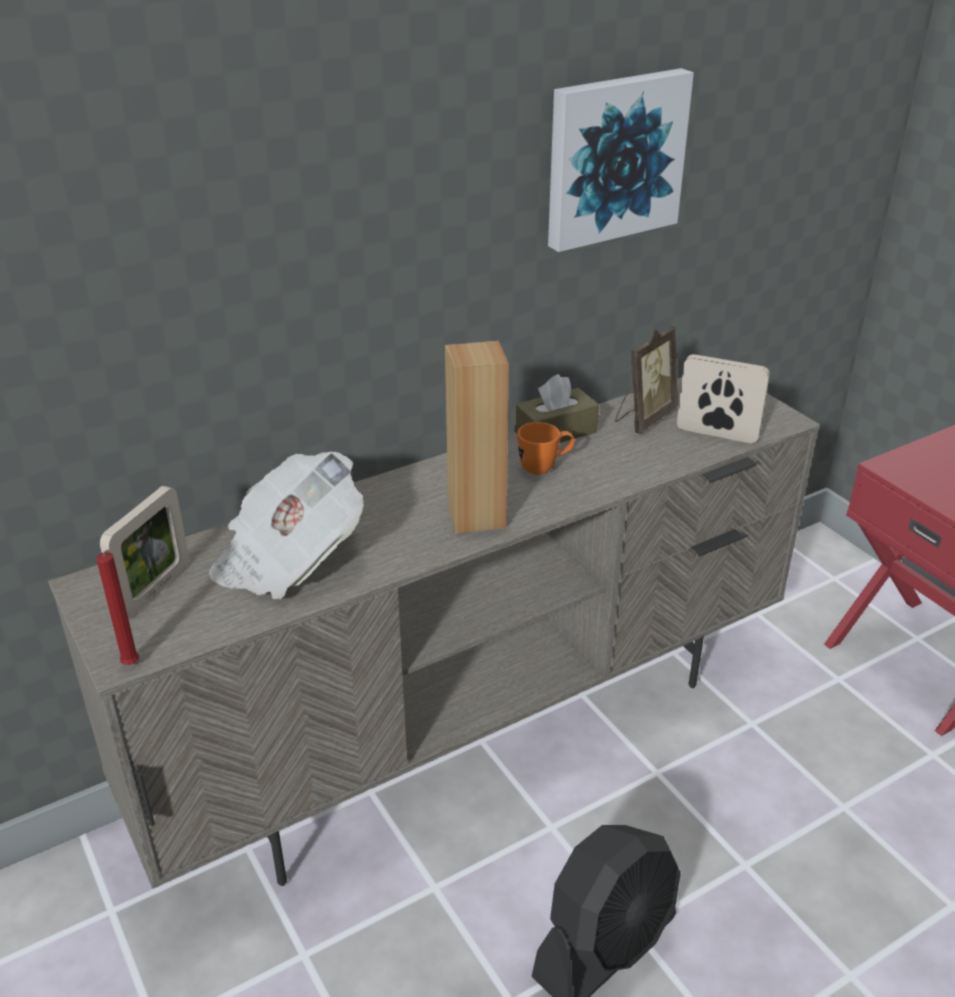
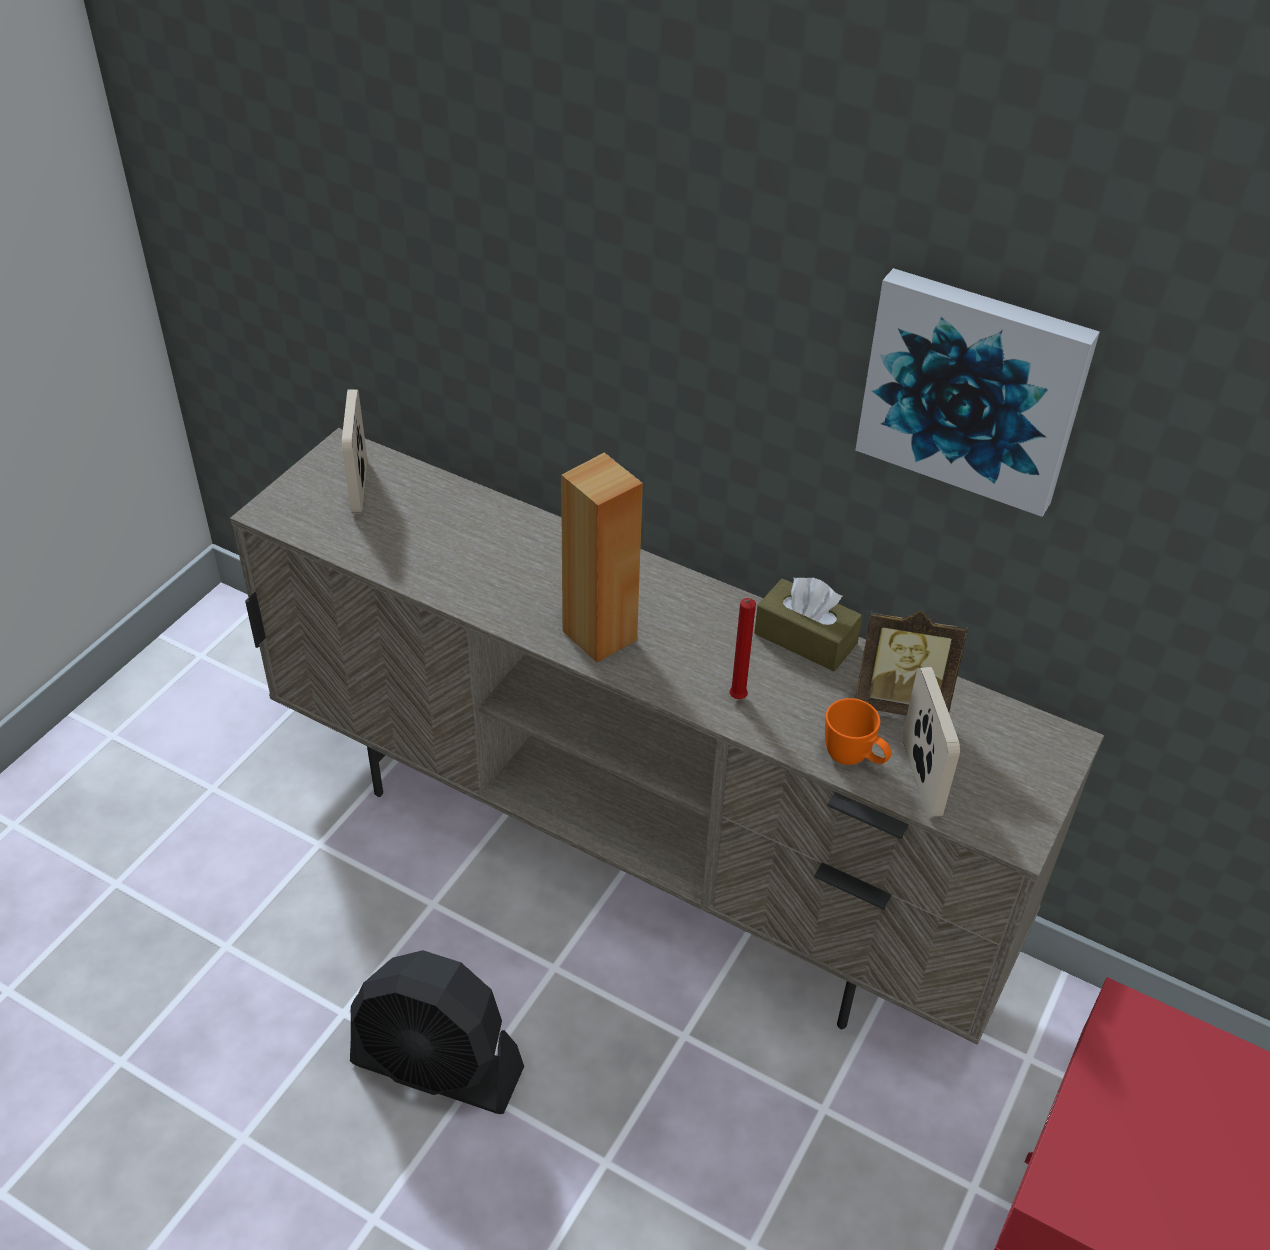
camera: 60 degrees right, 10 degrees up
(132, 666) = (265, 520): red candle -> red candle (736, 700)
(155, 591) = (360, 487): picture frame -> picture frame turned 90 degrees clockwise
(288, 558) = (451, 540): newspaper -> none
(545, 467) = (728, 654): orange mug -> orange mug (854, 759)

